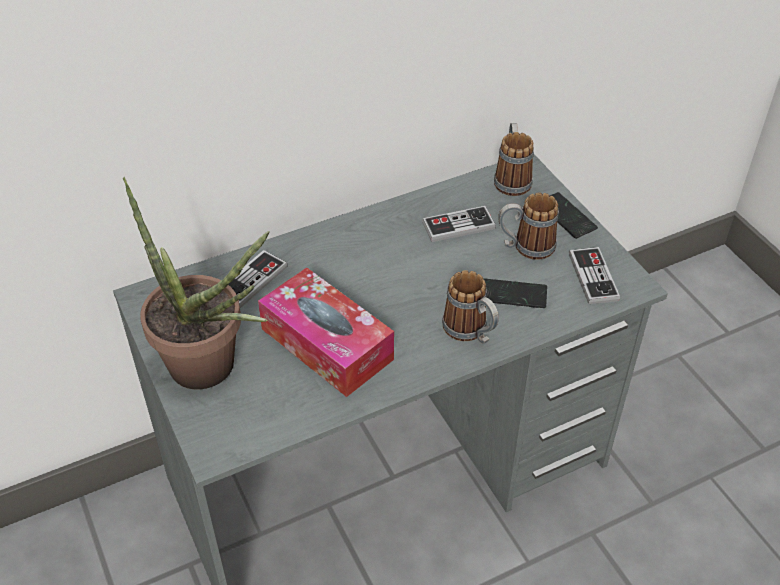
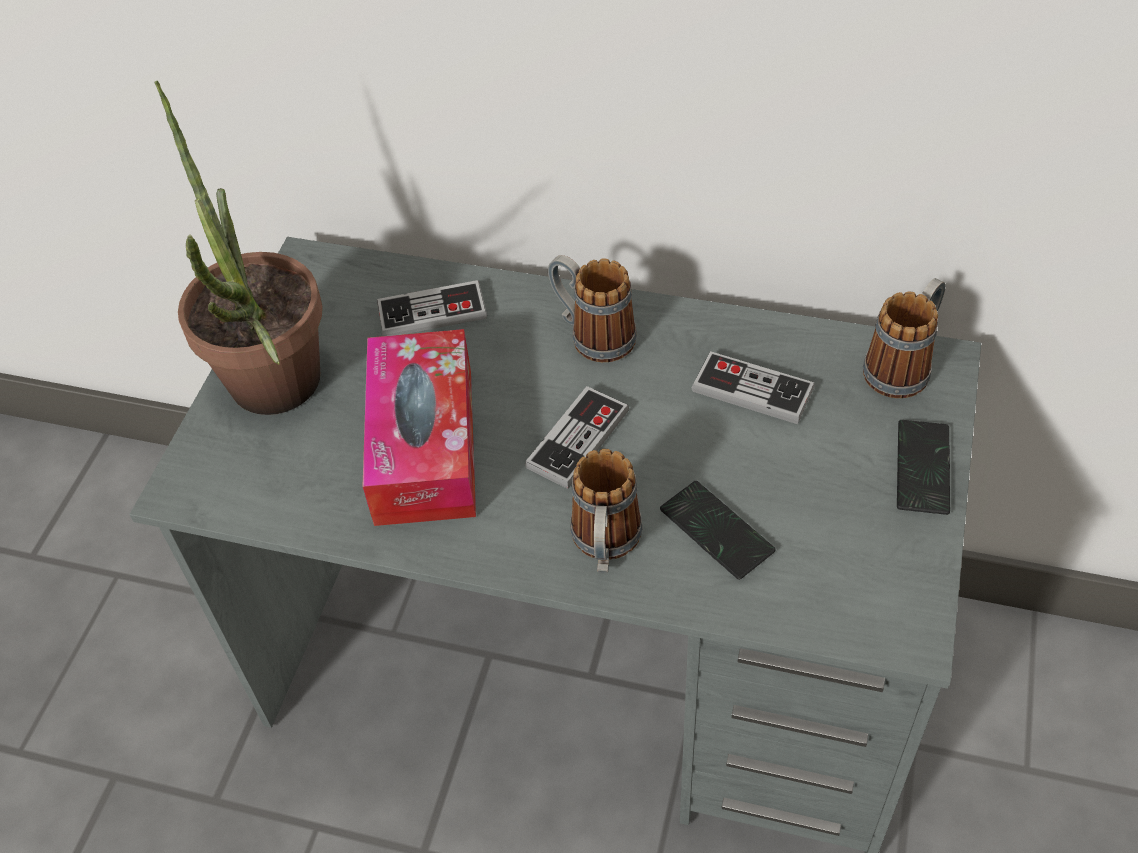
camera: 45 degrees right, 5 degrees up
(525, 247) = (811, 476): mug -> mug (592, 334)
(593, 277) = (860, 582): game controller -> game controller (578, 439)

